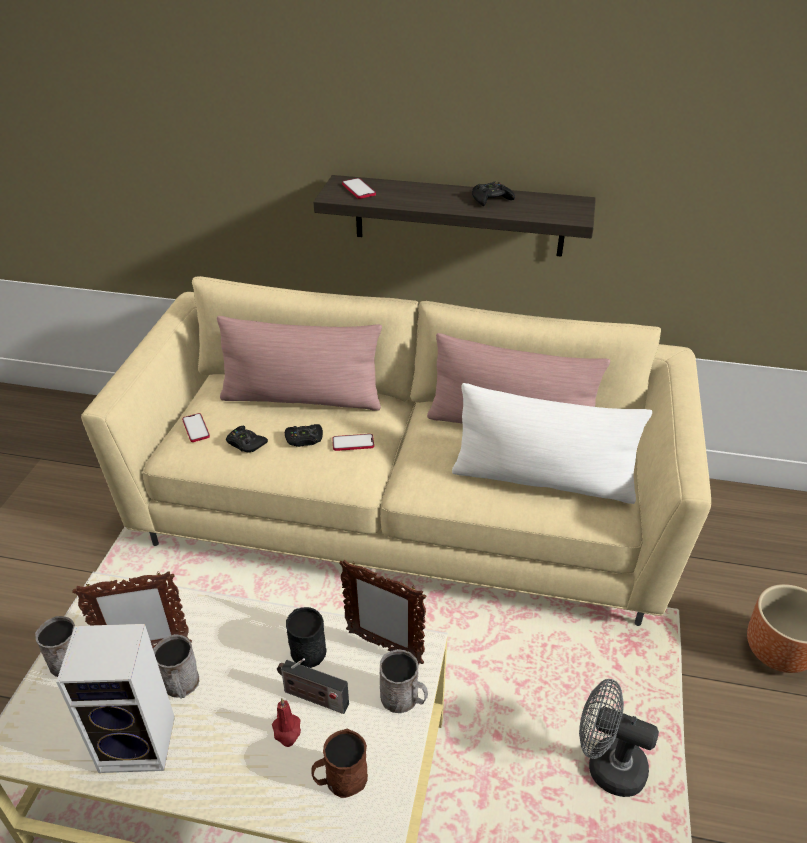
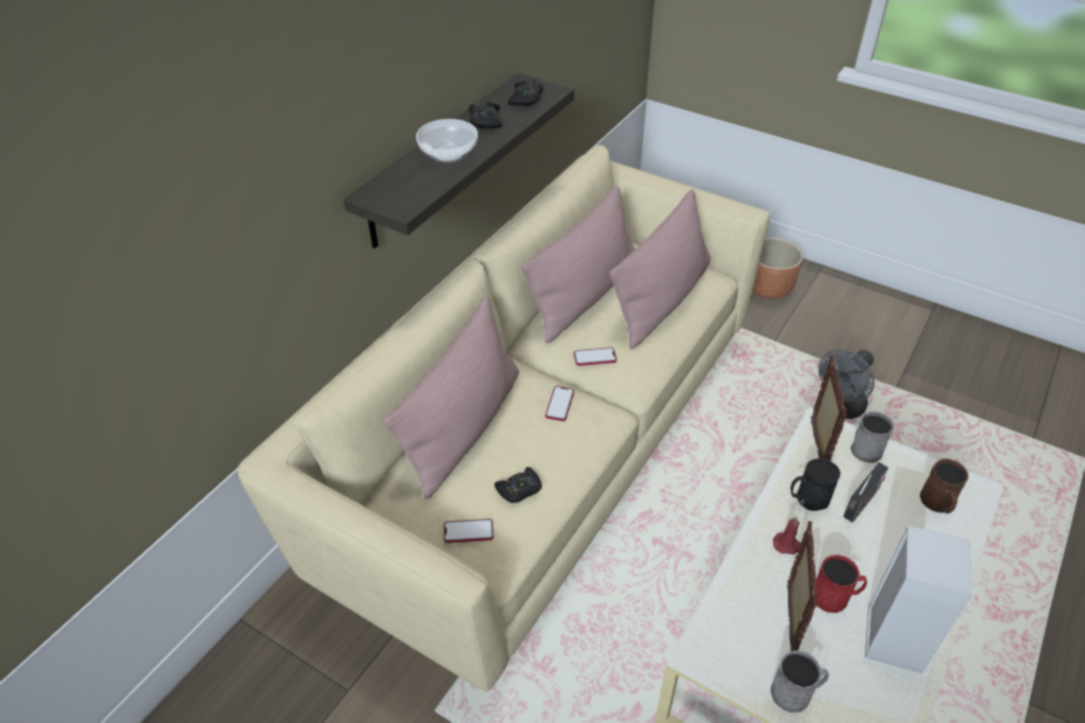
camera: 70 degrees left, 5 degrees up
(181, 686) = (835, 597): grey mug -> red mug
(287, 731) = (891, 528): red candle -> red candle (787, 545)
(304, 439) = (536, 440): black game controller -> black game controller (526, 99)
(358, 189) = (401, 189): phone -> phone (595, 357)
(383, 647) = (816, 448): picture frame -> picture frame turned 45 degrees counterclockwise
(424, 195) = (448, 153): none -> bowl
(542, 480) = (661, 300): white pillow -> pink pillow

